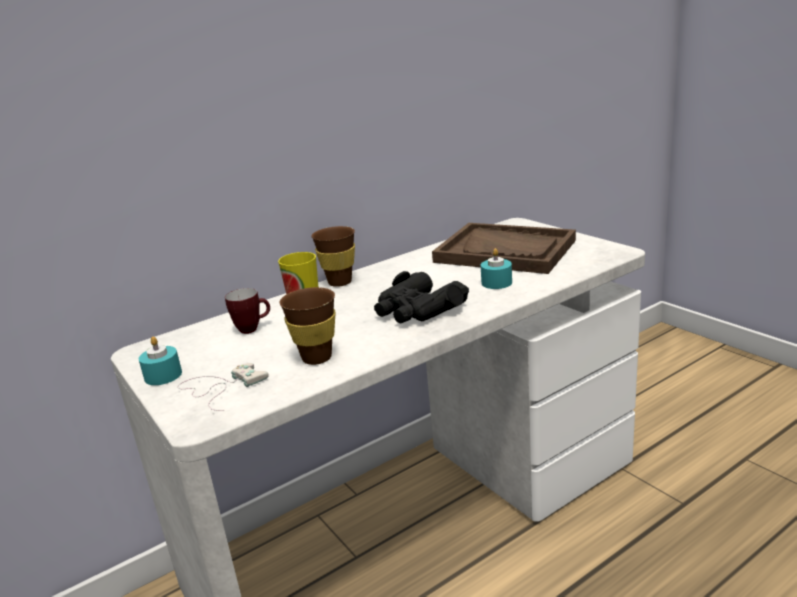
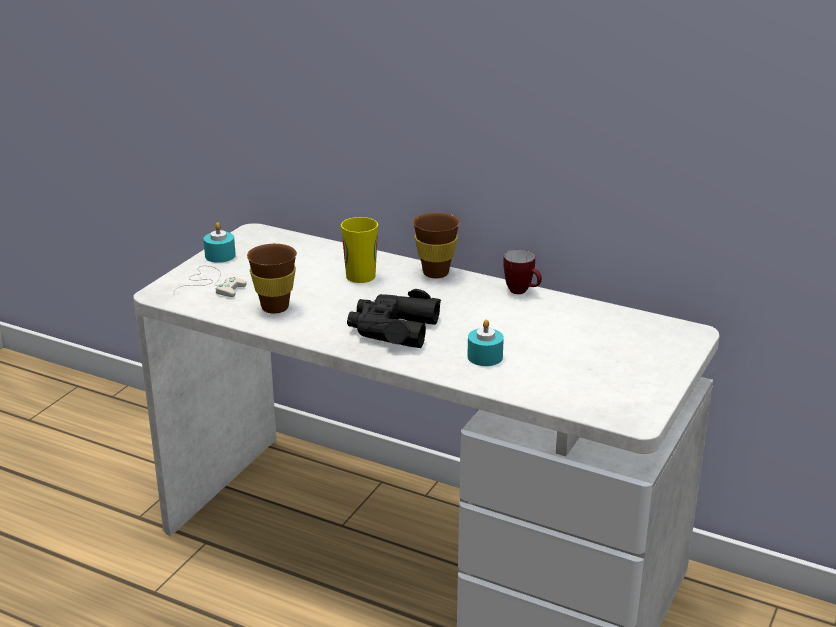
camera: 60 degrees right, 5 degrees up
(253, 328) = (314, 263): mug -> mug (522, 292)
(505, 251) = (583, 344): brown tray -> none

